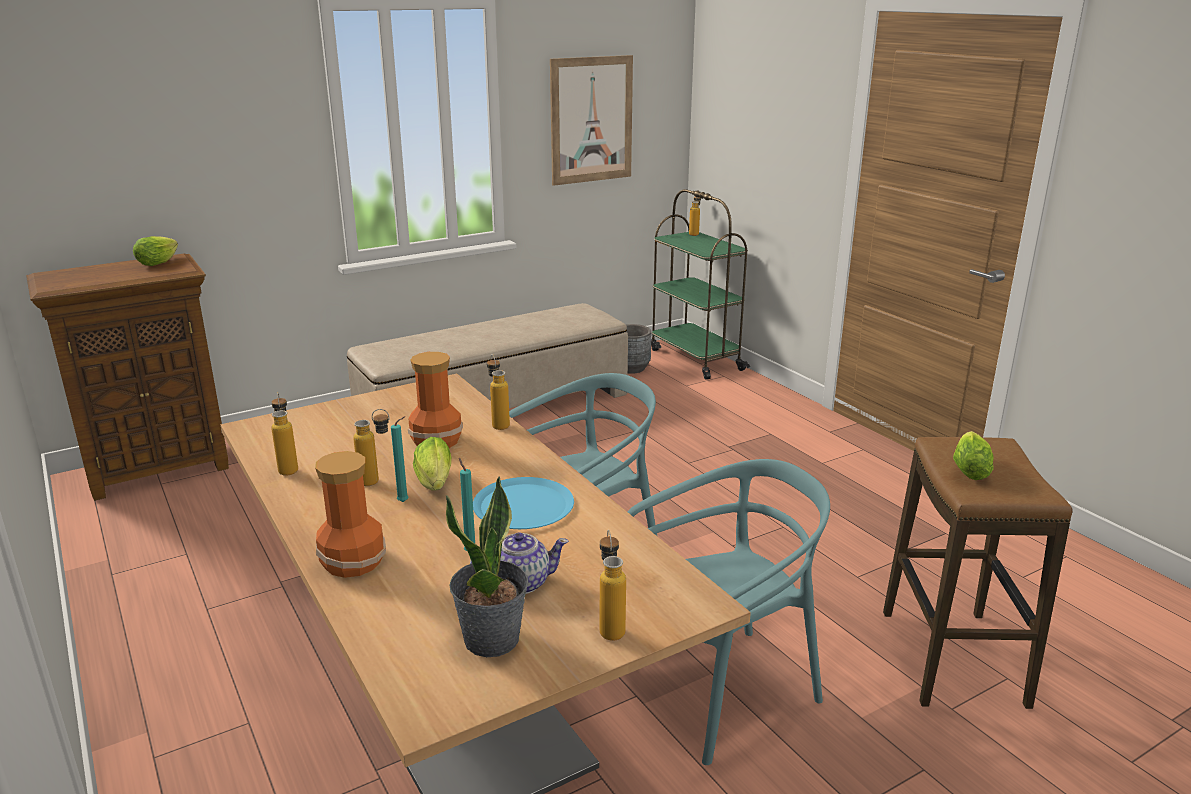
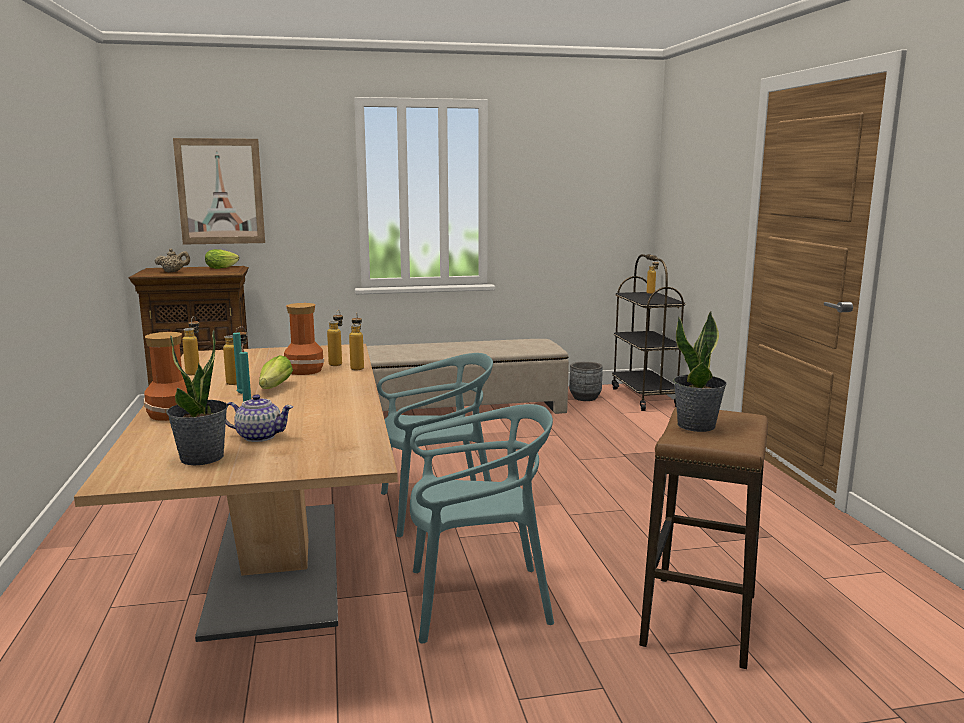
camera: 20 degrees right, 10 degrees down
(94, 280) = (173, 272): none -> beige teapot
(523, 505) = (315, 404): blue plate -> none
(591, 120) = (565, 196): picture -> picture (220, 191)
(610, 626) = (287, 463): bottle -> bottle (337, 363)
(695, 359) = (644, 397): green cart -> black cart
(970, 468) = (696, 426): lettuce -> potted plant

